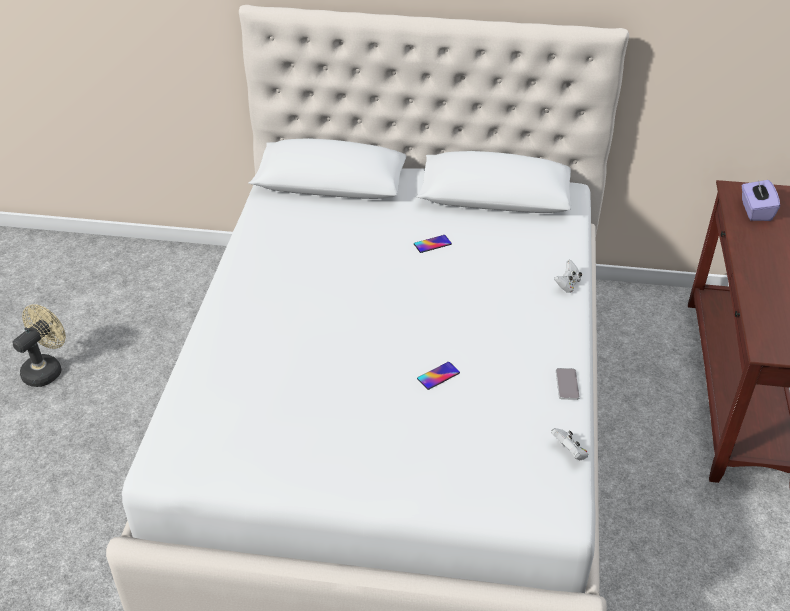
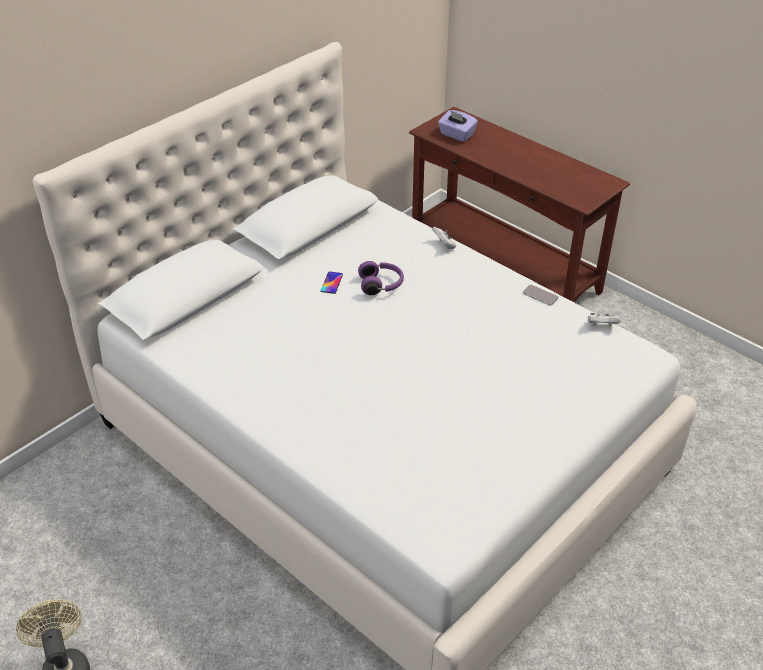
camera: 55 degrees left, 0 degrees up
(438, 376) = (479, 349): phone -> none
(462, 273) = (381, 285): none -> purple headphones

